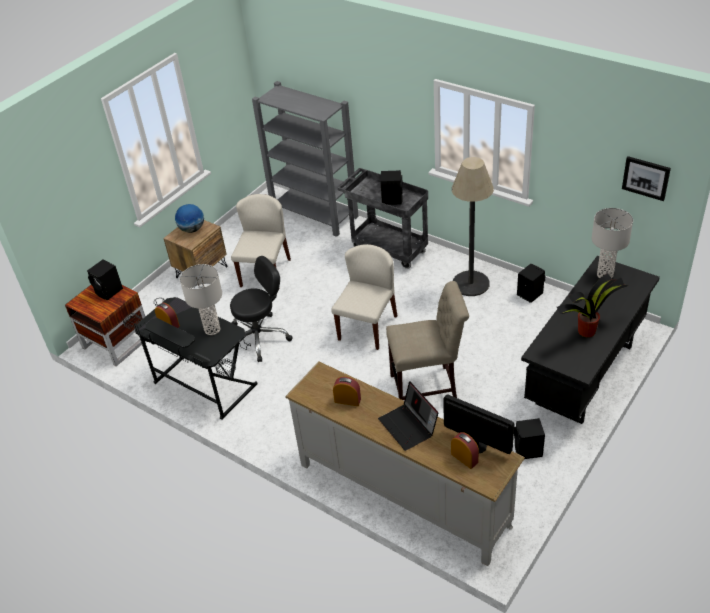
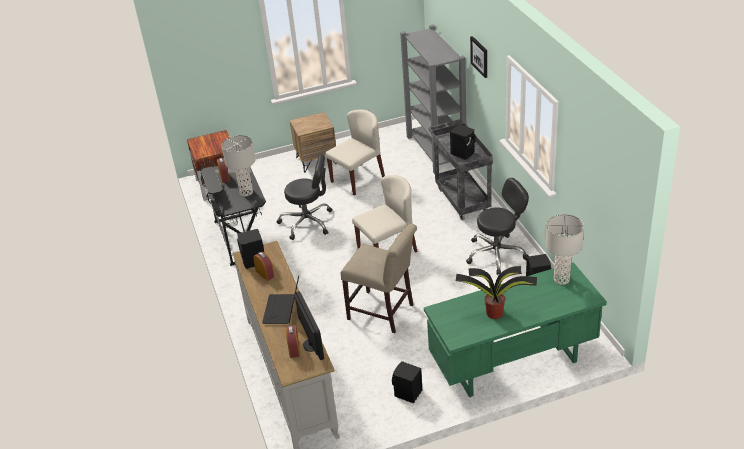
camera: 35 degrees right, 5 degrees down
(109, 292) = (219, 142): black speaker -> black speaker (254, 261)
(192, 229) = (313, 122): globe -> none
(471, 283) = (498, 253): floor lamp -> black office chair
(585, 375) = (512, 364): black desk -> green desk
(646, 177) = (615, 200): picture -> picture (479, 56)

